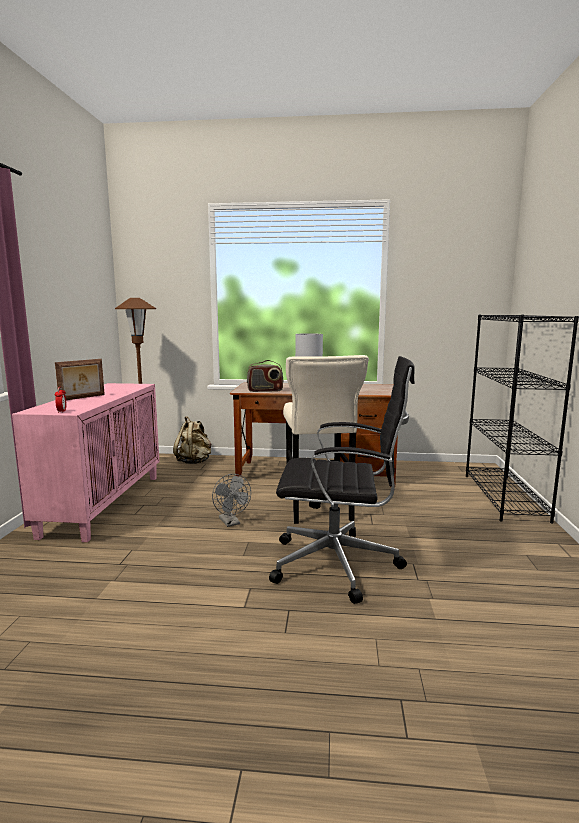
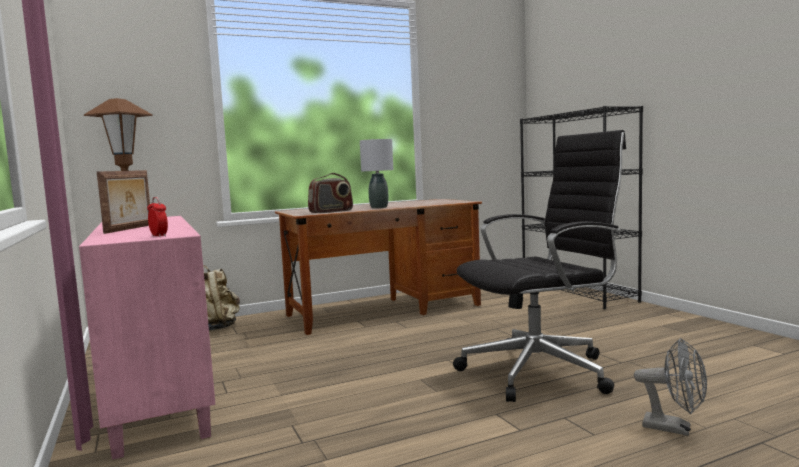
camera: 30 degrees left, 5 degrees down
(231, 523) = (370, 369): grey fan -> grey fan (674, 428)
(318, 509) = (441, 336): beige stool -> none

